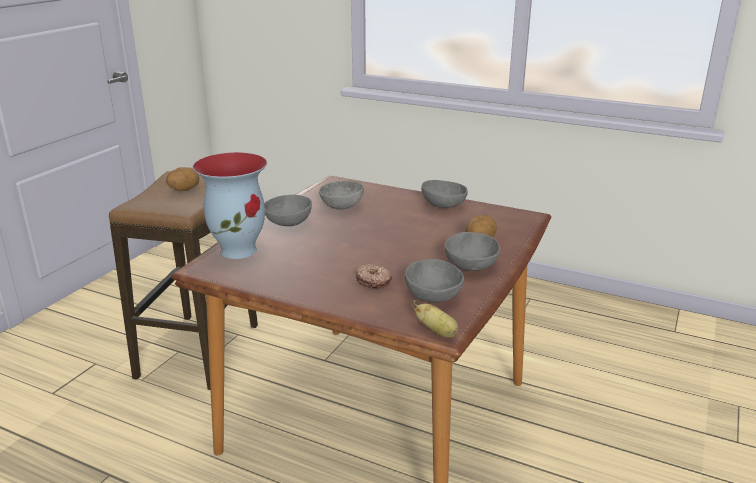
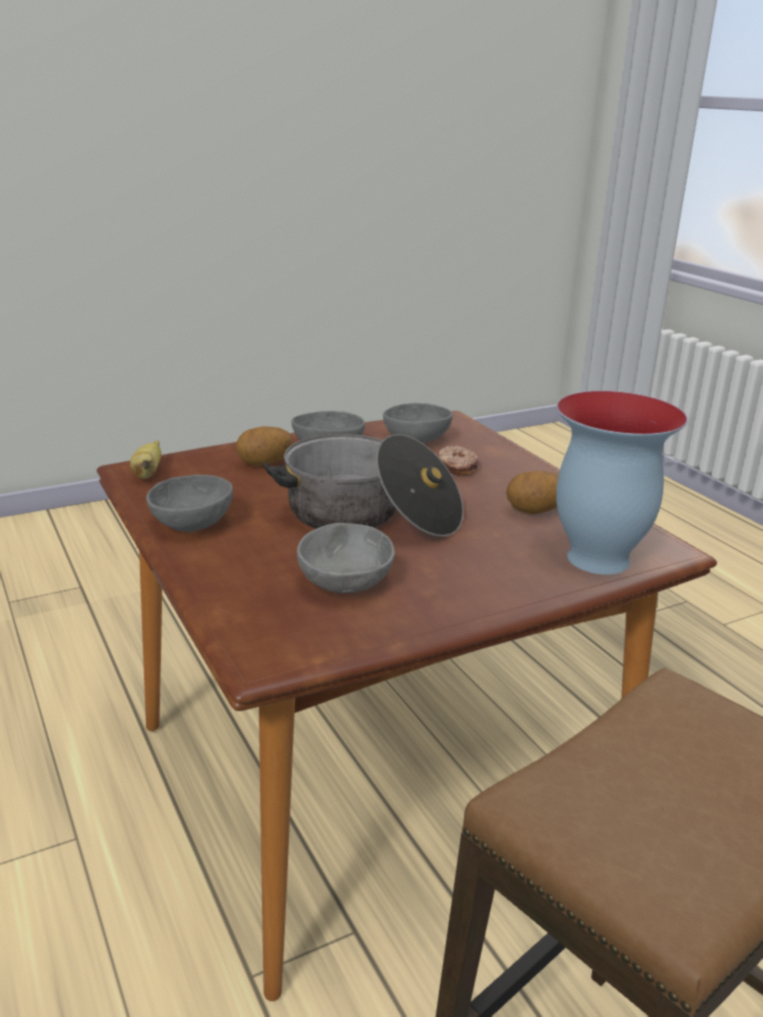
camera: 145 degrees left, 0 degrees up
(184, 190) = (656, 794): potato -> potato (535, 512)
(288, 223) = (478, 581): grey bowl -> none
(375, 233) = (370, 516): none -> cooking pot
(437, 332) = (456, 420): banana -> banana (148, 473)

